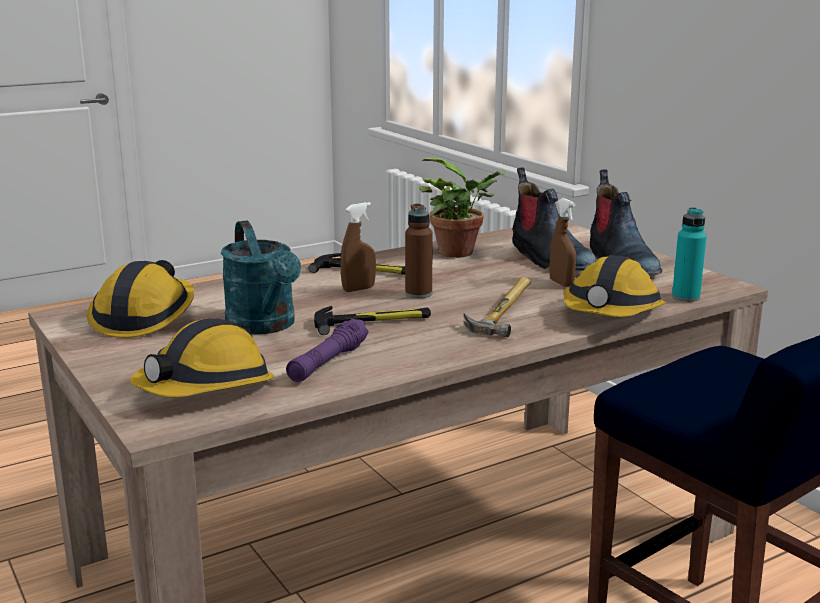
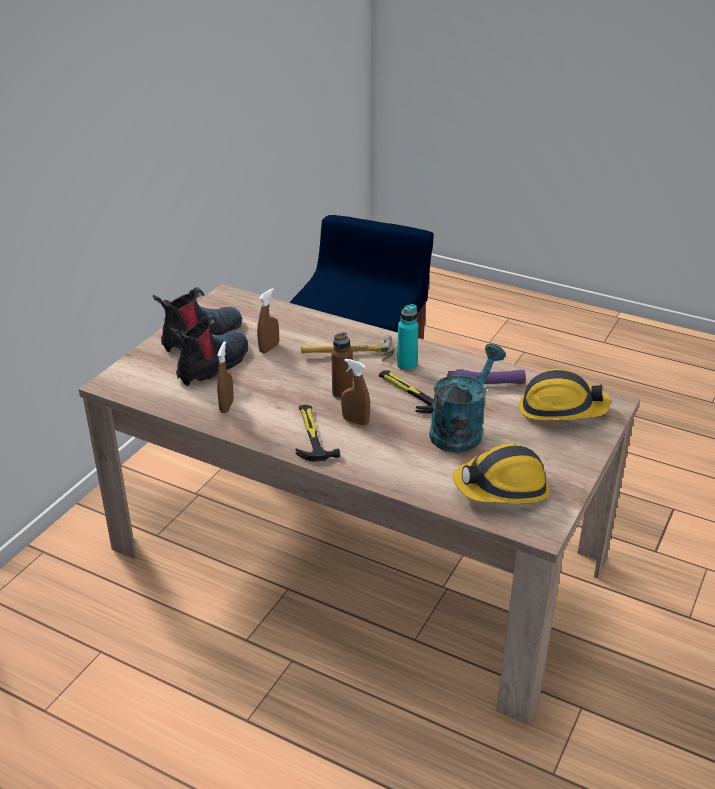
camera: 120 degrees left, 15 degrees up
(461, 253) = (226, 406): potted plant -> brown spray bottle
(611, 313) = (314, 321): hard hat -> none
(685, 297) = (261, 304): turquoise bottle -> turquoise bottle (406, 365)

